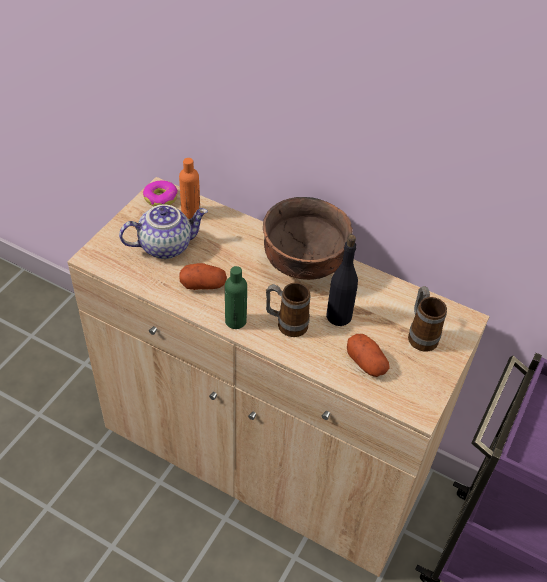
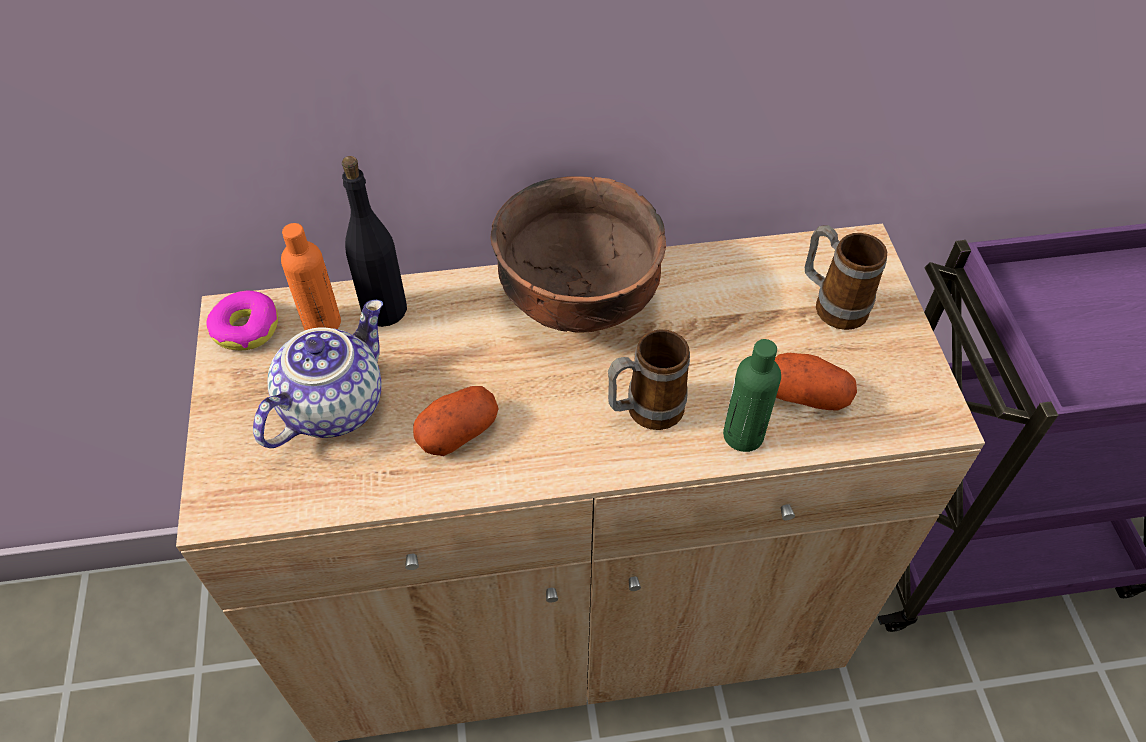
camera: 35 degrees left, 5 degrees up
(235, 321) = (566, 458): green bottle -> green bottle (743, 435)
(339, 316) = (703, 348): black bottle -> black bottle (384, 309)

